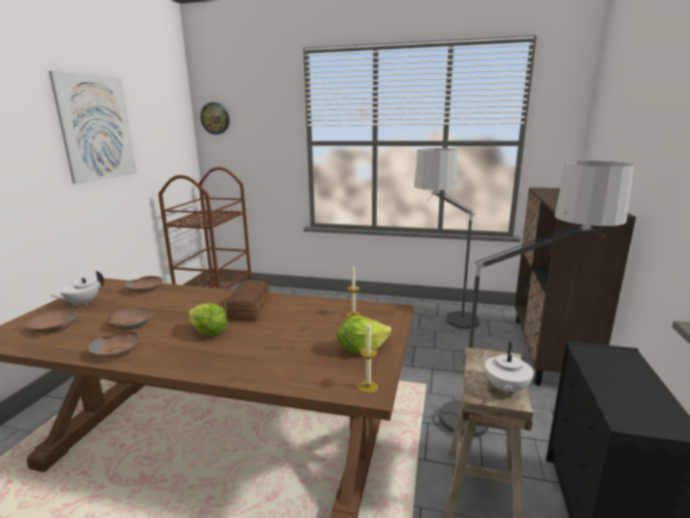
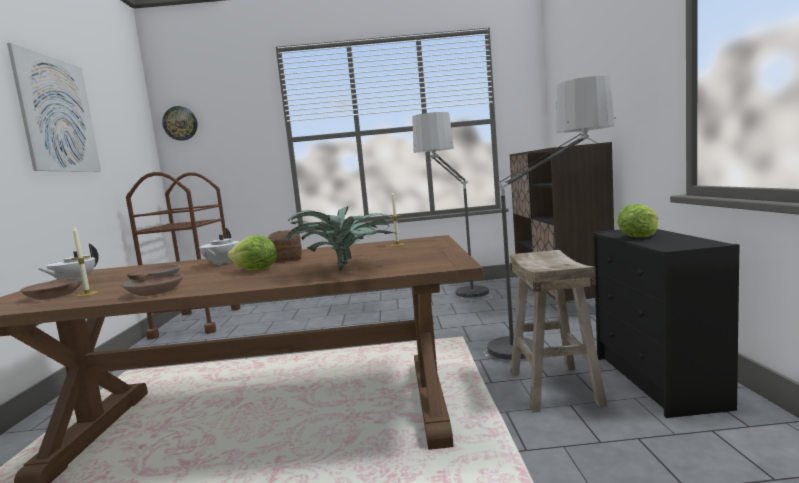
camera: 15 degrees left, 10 degrees down
(146, 289) = (148, 267): brown bowl -> none
(276, 360) = (345, 268): none -> potted plant
(361, 349) = (424, 253): lettuce -> lettuce (638, 237)
(368, 387) = (450, 263): candle -> candle (87, 294)
(505, 389) = (562, 263): white teapot -> white teapot (221, 263)

